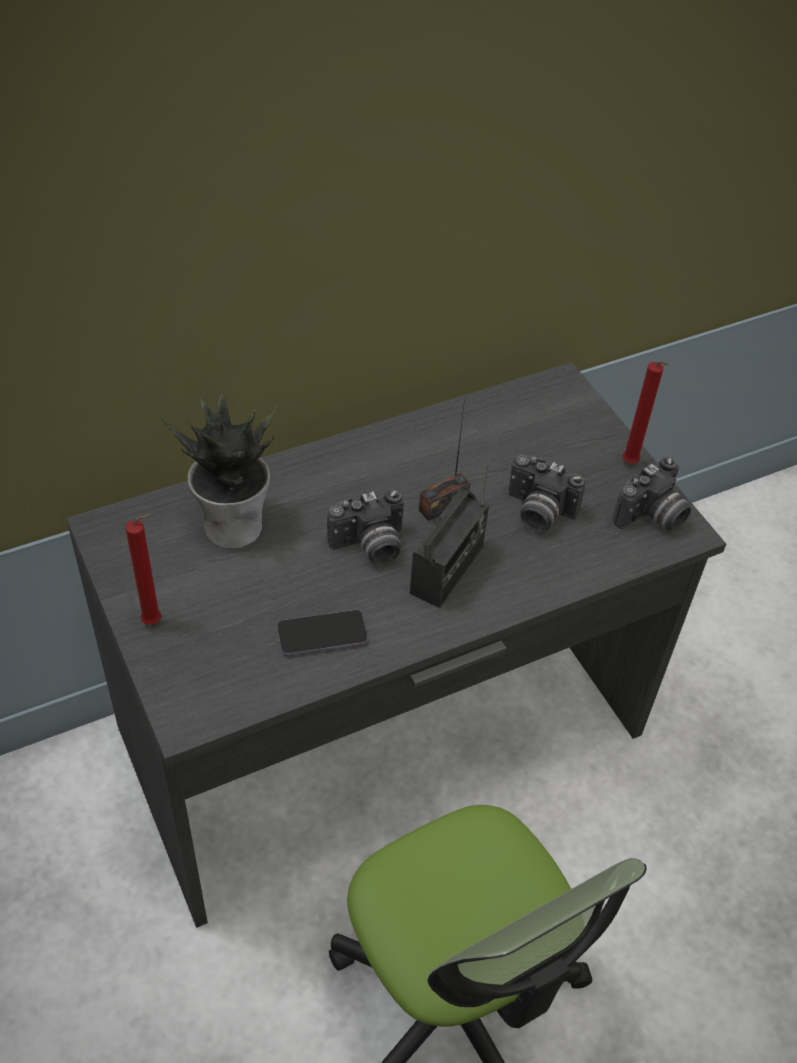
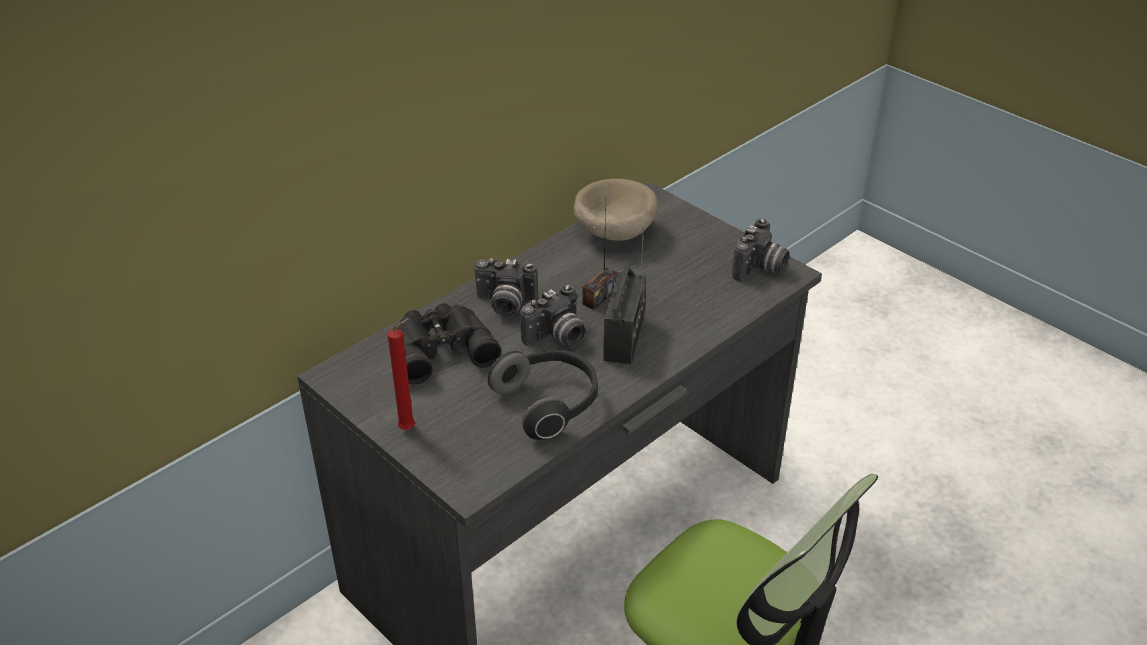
camera: 15 degrees left, 10 degrees down
(233, 524) = (439, 347): potted plant -> black binoculars
(322, 635) = (549, 404): phone -> headphones
(497, 421) = (613, 232): none -> beige bowl
(537, 512) = (674, 285): camera -> camera (505, 304)
(631, 464) = (728, 238): red candle -> none

